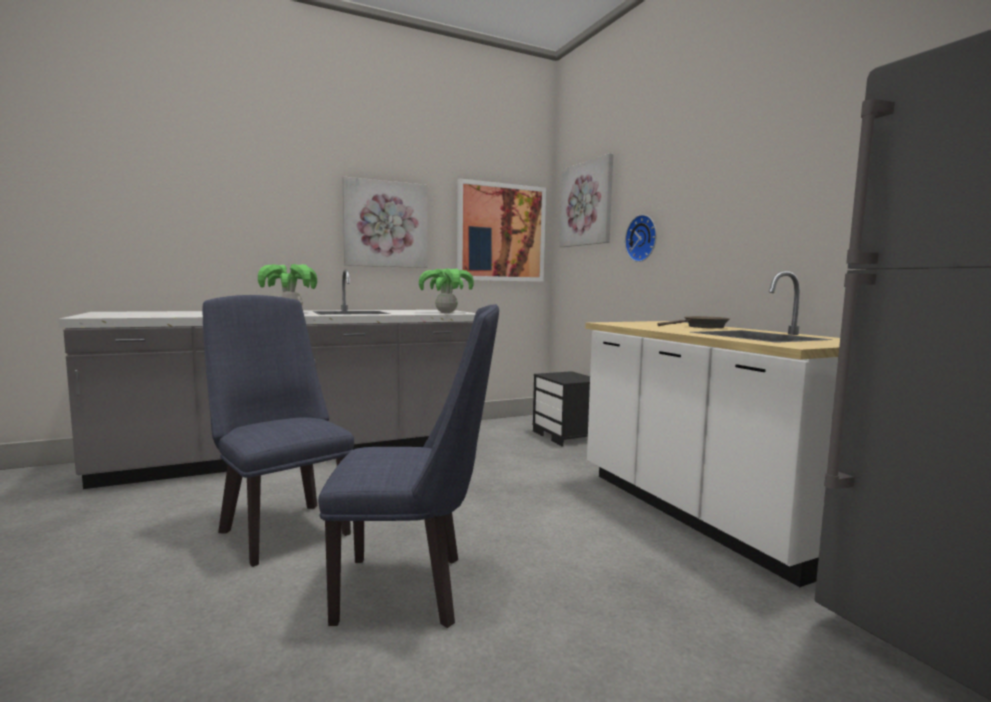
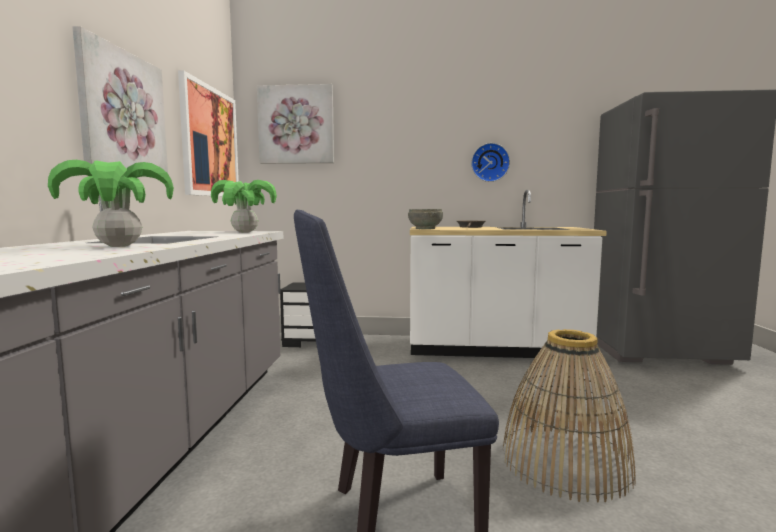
camera: 60 degrees left, 0 degrees up
(414, 589) = (565, 462): blue chair -> basket
(616, 323) = (425, 228): none -> grey bowl
(643, 238) = (376, 162): wall clock -> wall clock (490, 162)

